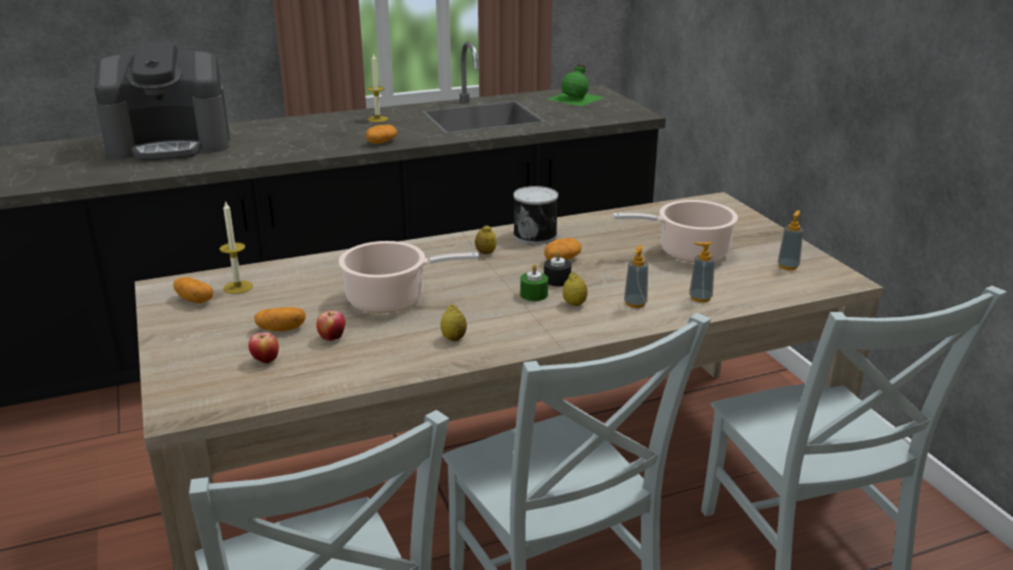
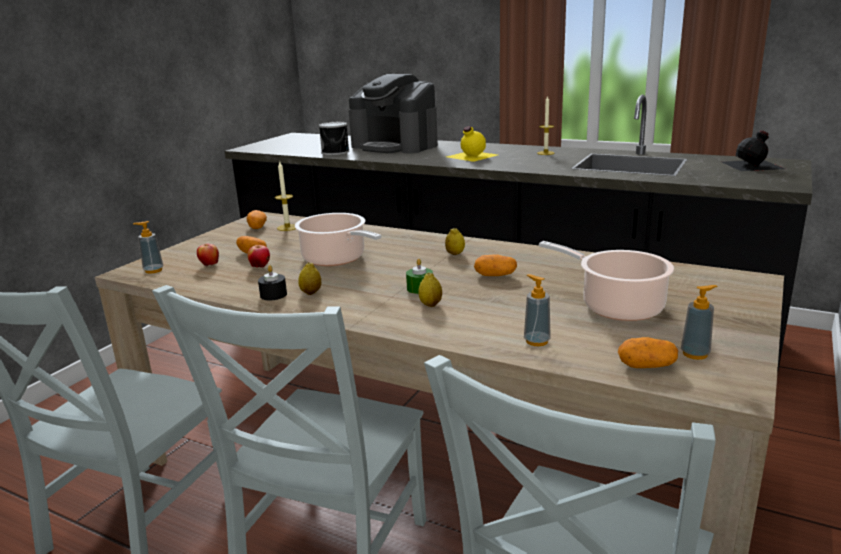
camera: 50 degrees right, 5 degrees down
(306, 139) = (471, 155): none -> yellow bottle
(381, 142) = (511, 165): potato -> potato (646, 366)
(536, 235) = (518, 254): can -> can (336, 152)
(557, 280) = (458, 286): black candle -> black candle (273, 295)
(576, 98) = (753, 165): green bottle -> black bottle
(635, 303) = (473, 322): soap dispenser -> soap dispenser (153, 270)

